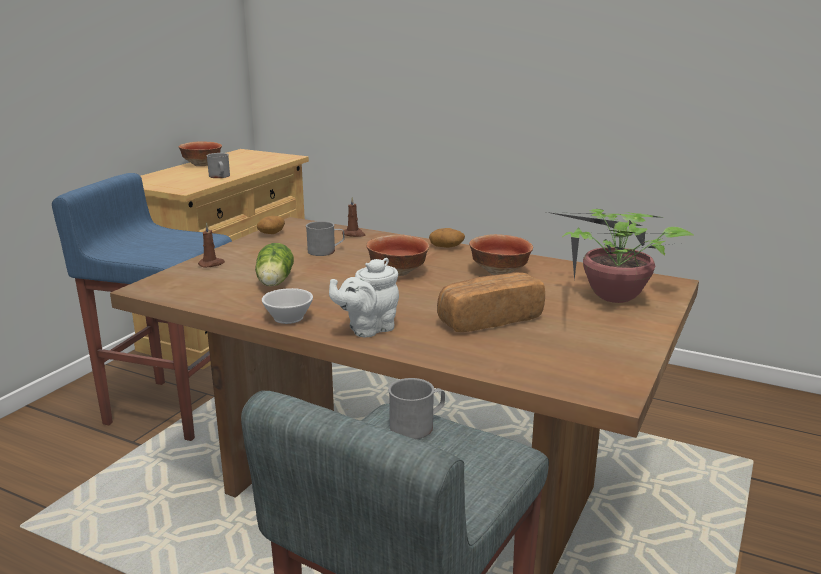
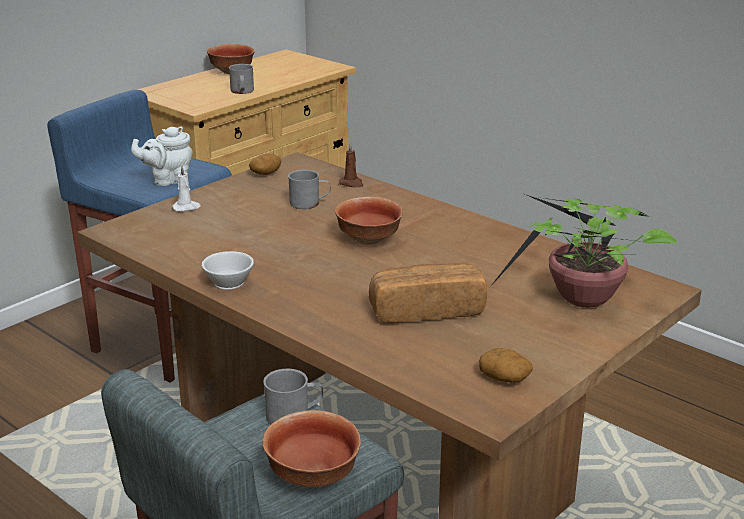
camera: 15 degrees right, 5 degrees up
(211, 264) = (186, 207): brown candle -> white candle
(274, 283) = (236, 238): lettuce -> none
(368, 329) = (298, 305): white teapot -> white teapot (168, 180)
(447, 247) = (443, 211): potato -> potato (505, 378)
(500, 272) = (479, 251): bowl -> bowl (314, 476)

